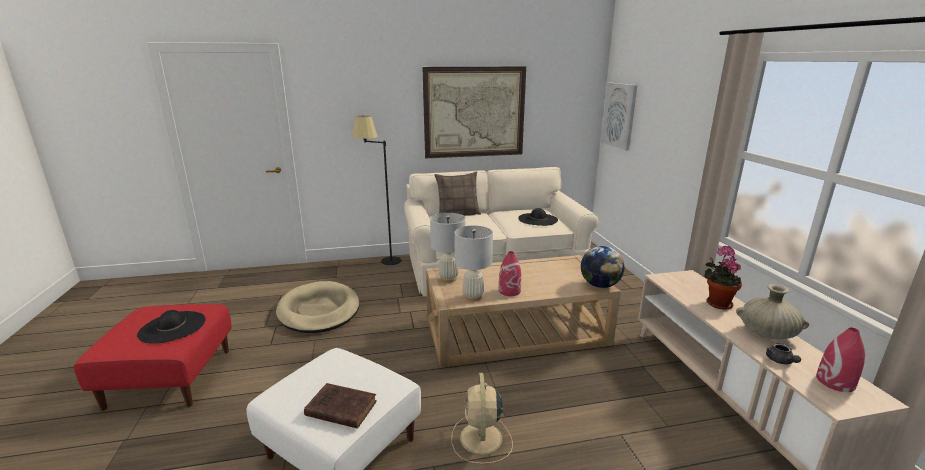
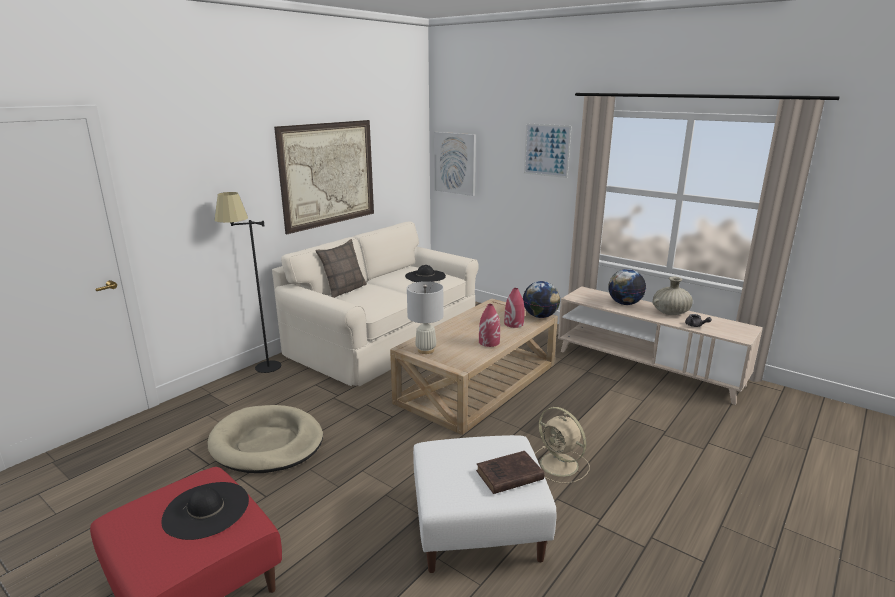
camera: 40 degrees left, 0 degrees up
(473, 297) = (470, 356): white table lamp -> none
(692, 104) = (546, 150): none -> picture
(717, 303) = (624, 303): potted plant -> globe
(835, 382) = (727, 327): red vase -> red vase (514, 324)

